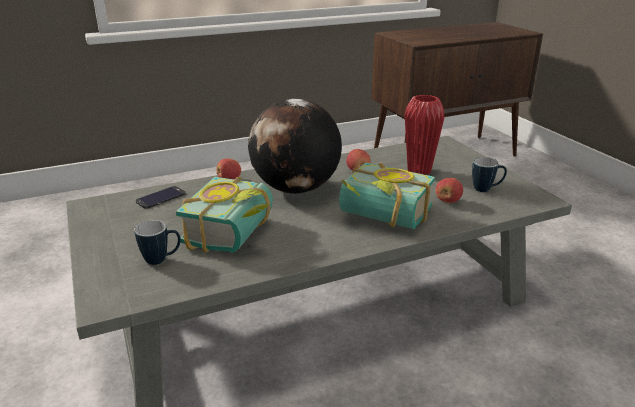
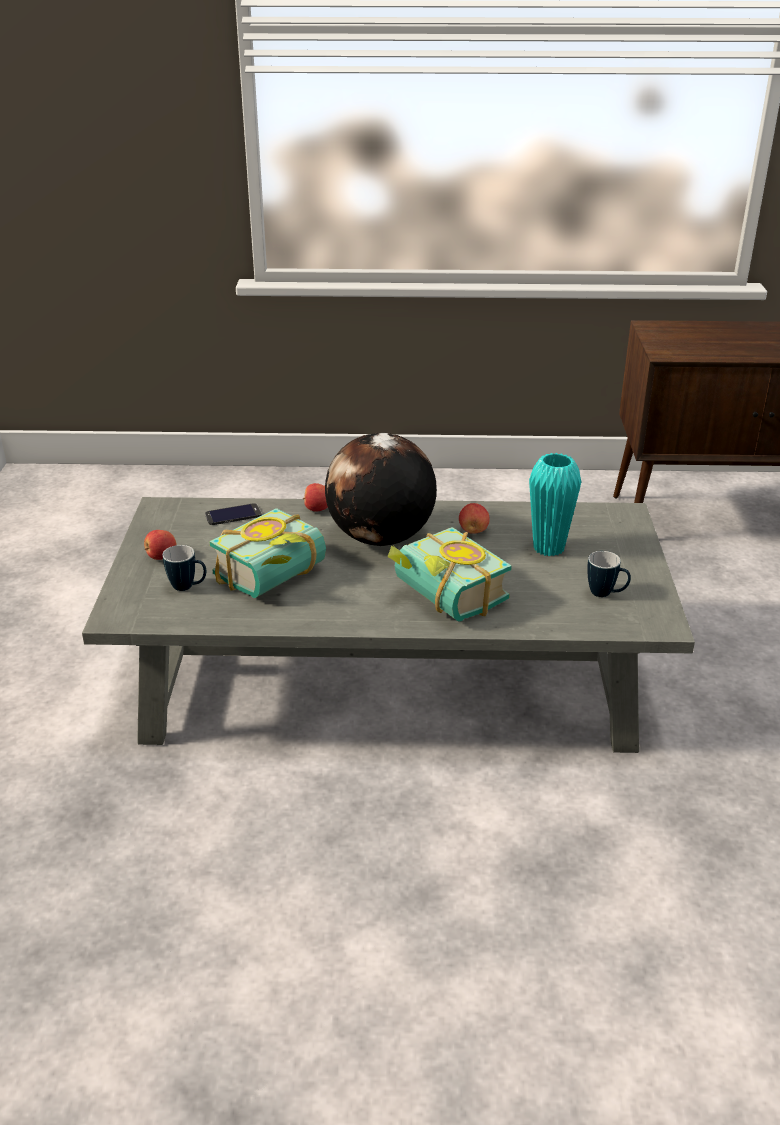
camera: 25 degrees right, 5 degrees up
(419, 171) = (548, 548): red vase -> turquoise vase
(448, 201) = (541, 597): apple -> apple (161, 557)

